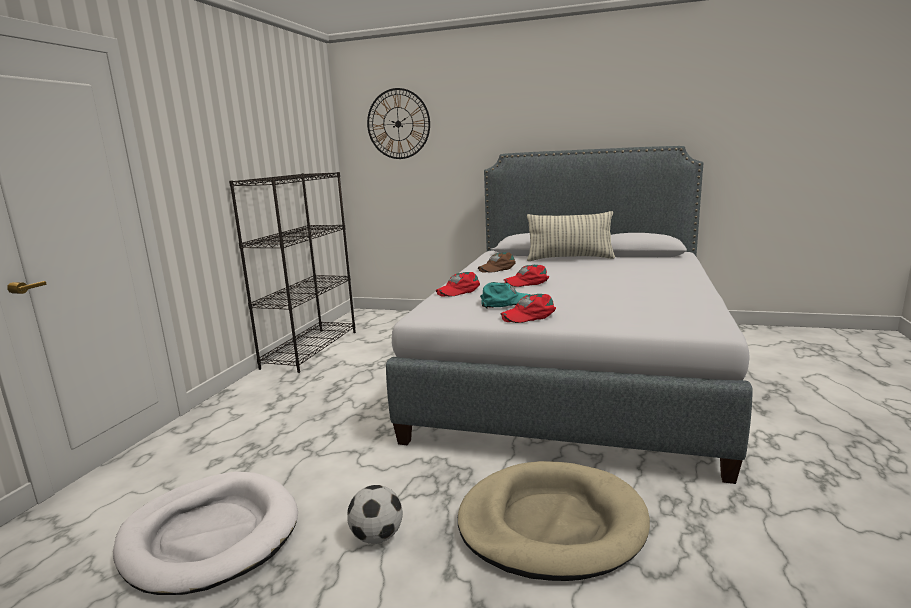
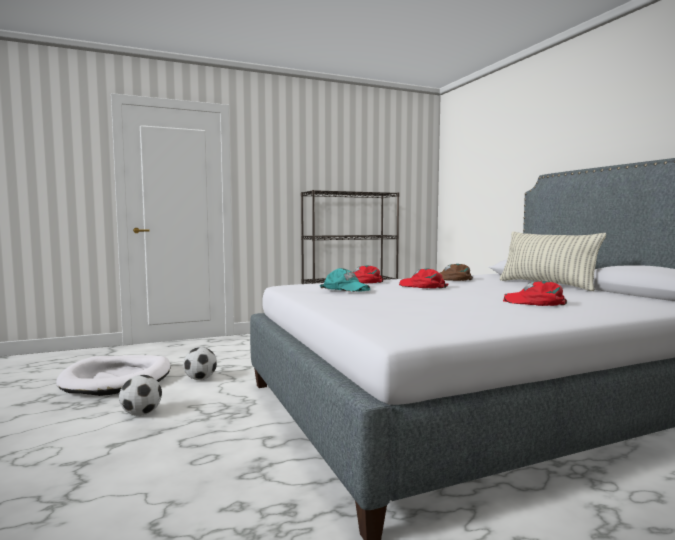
camera: 50 degrees right, 10 degrees down
(320, 472) = (200, 379): none -> football
(398, 124) = (475, 154): wall clock -> none
(529, 315) = (326, 296): red cap -> red cap (535, 302)
(551, 524) = (198, 462): beige dog bed -> none

